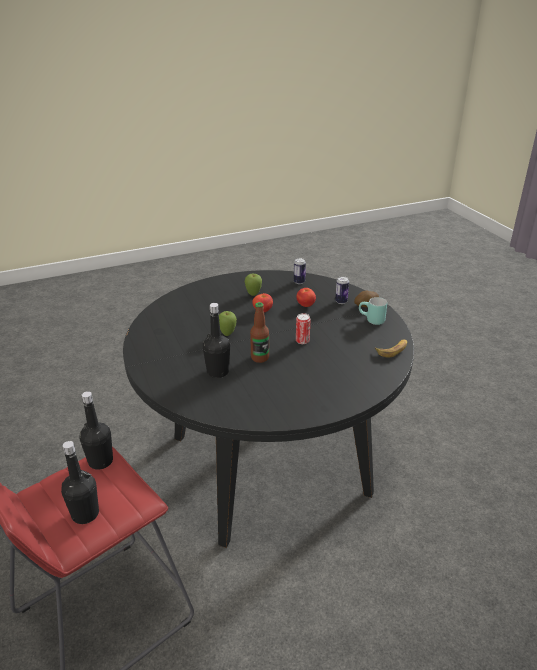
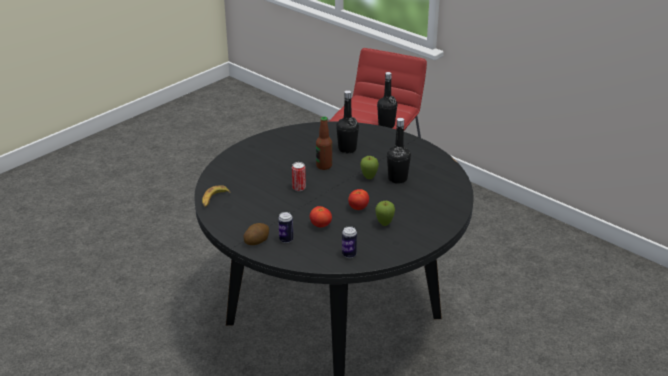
camera: 155 degrees right, 0 degrees up
(85, 514) = (365, 107): black bottle -> black bottle (397, 179)
(371, 320) = (244, 224): turquoise mug -> none

